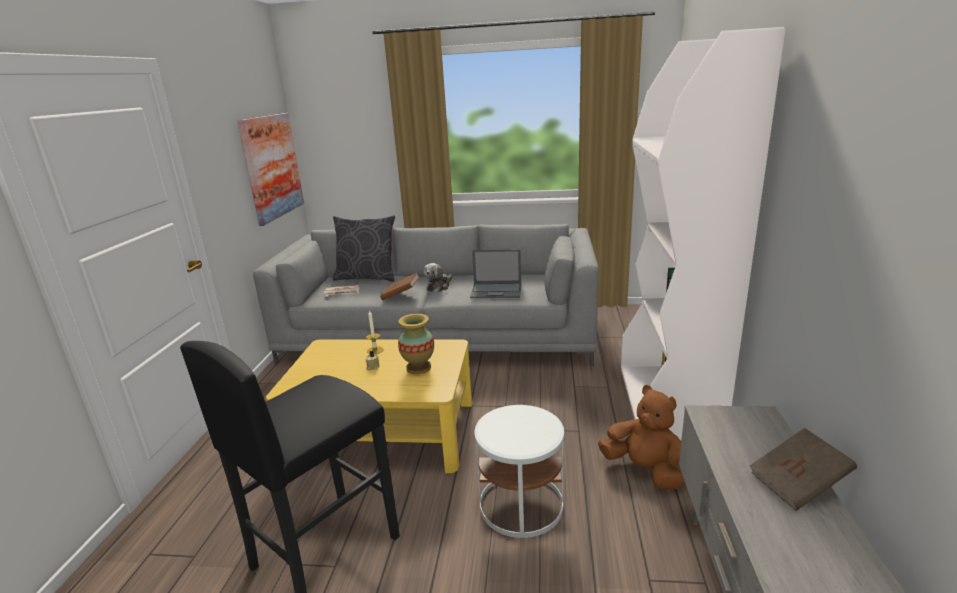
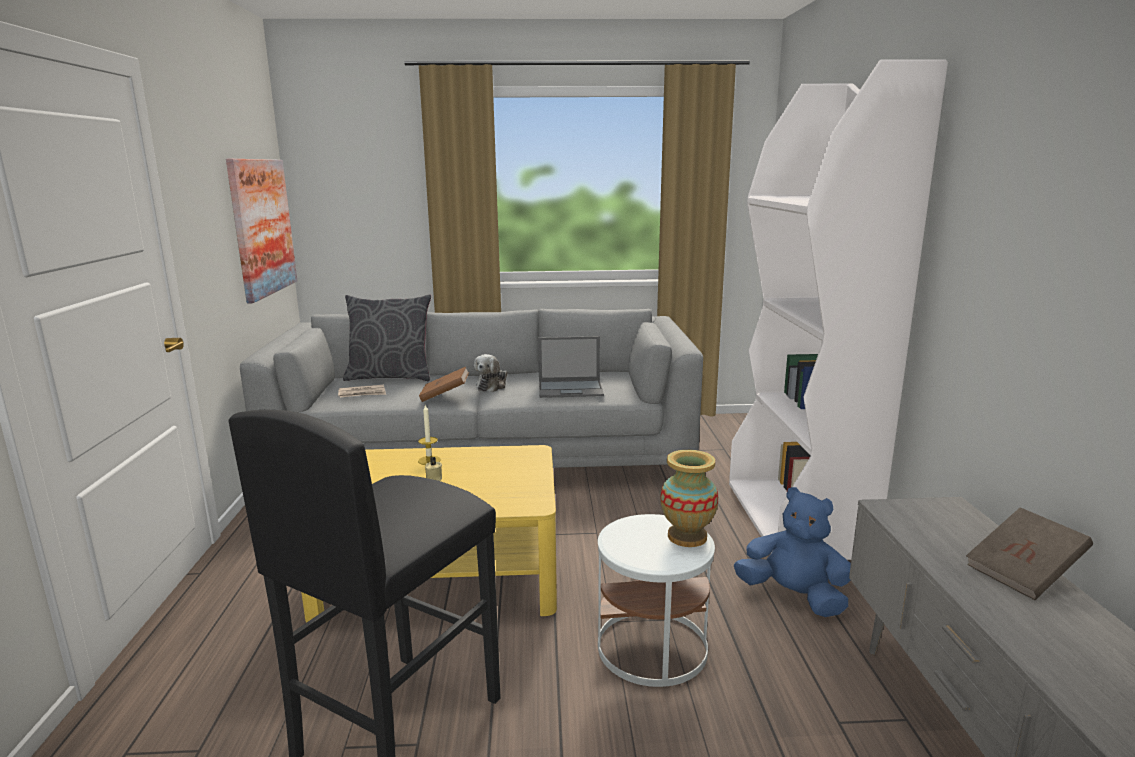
camera: 10 degrees left, 5 degrees down
(418, 368) = (497, 478): vase -> vase (687, 537)
(644, 470) = (793, 597): brown plush toy -> blue plush toy

